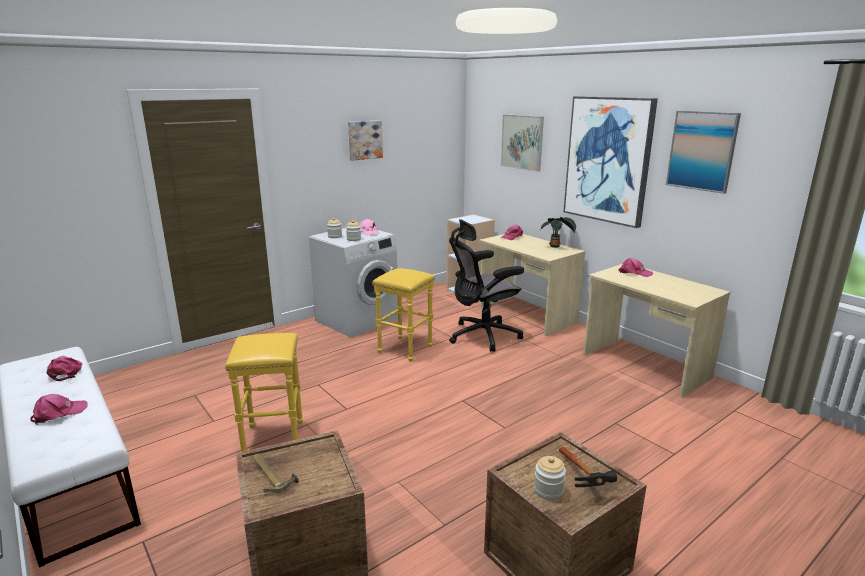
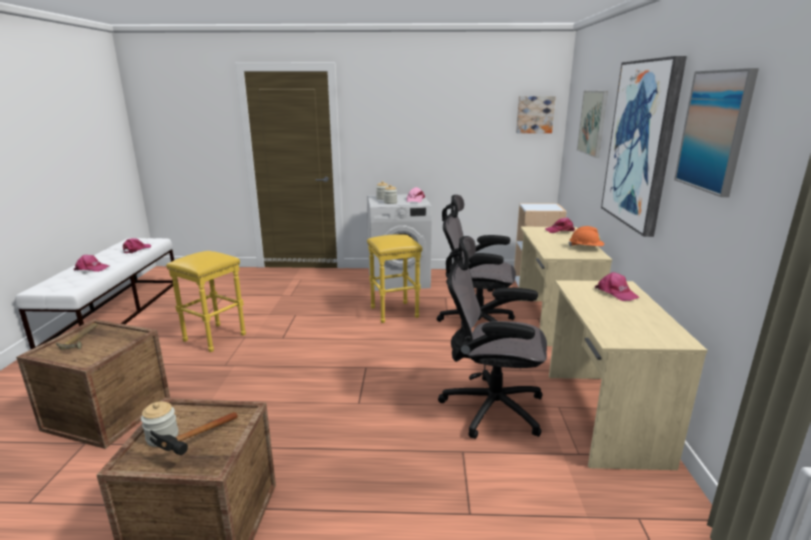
camera: 40 degrees right, 0 degrees up
(364, 140) = (436, 113): picture -> picture (535, 114)
(556, 247) = (585, 248): potted plant -> orange hard hat
(588, 389) = (492, 409): none -> office chair

